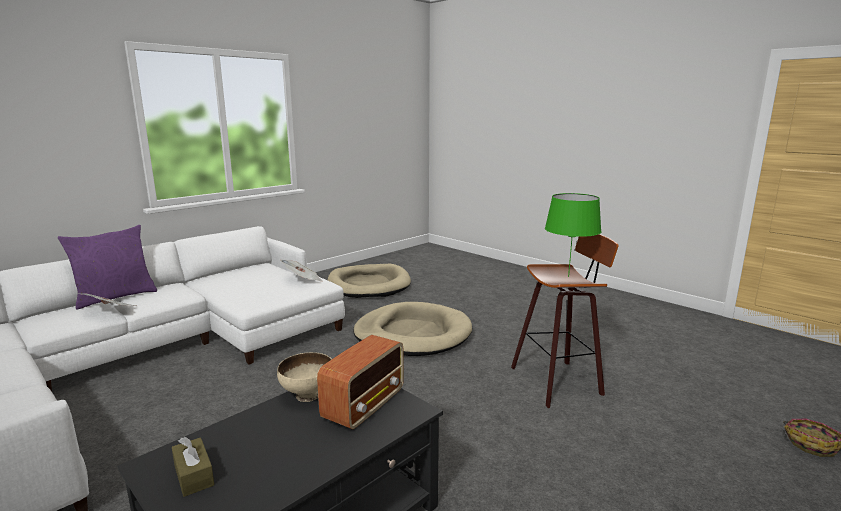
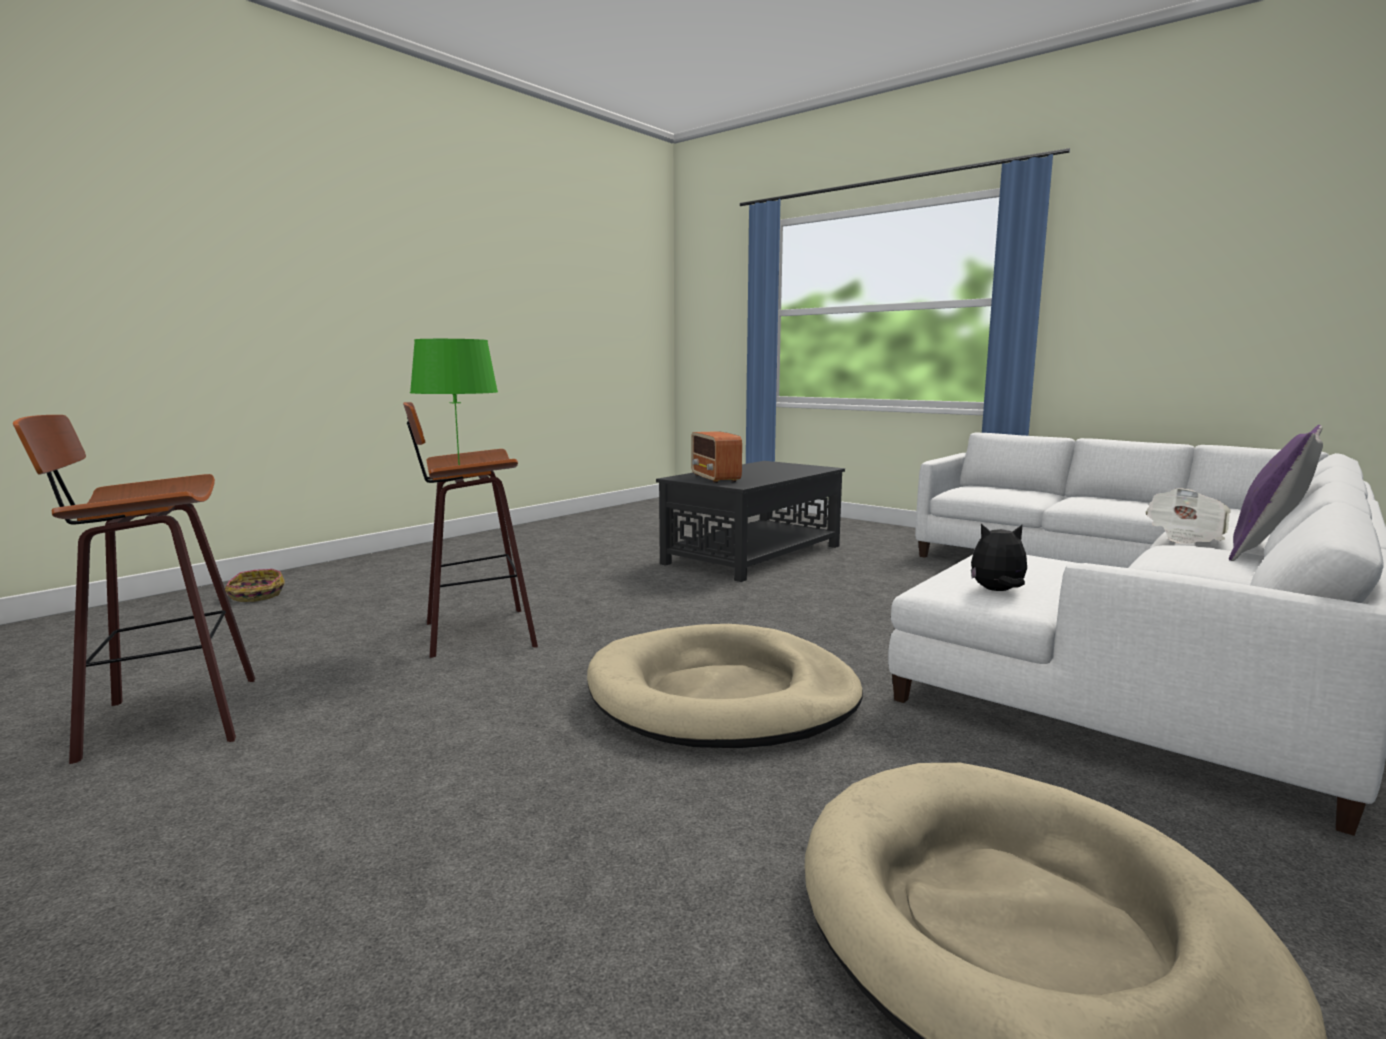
camera: 175 degrees right, 5 degrees down
(194, 475) = (795, 467): brown tissue box -> none
(303, 280) = (997, 591): newspaper -> plush toy
(308, 394) = (764, 480): beige bowl -> none
(365, 405) = (715, 478): radio -> radio turned 45 degrees counterclockwise
(639, 333) = (165, 719): none -> stool

